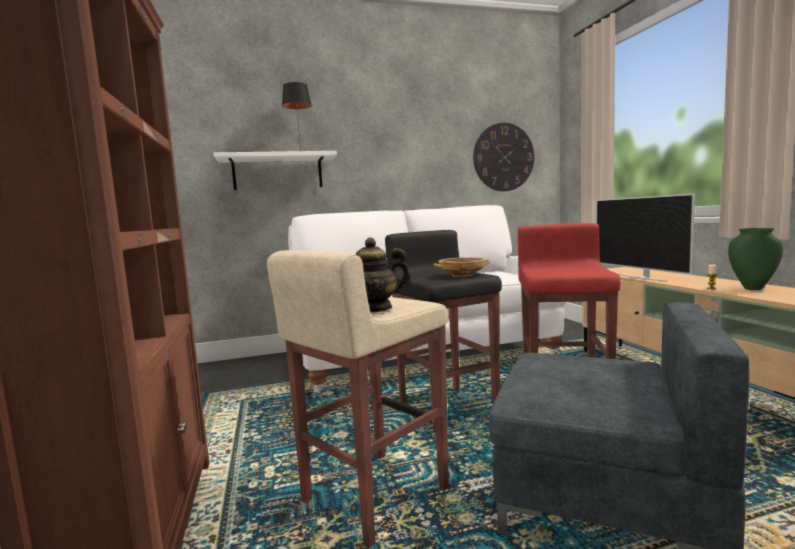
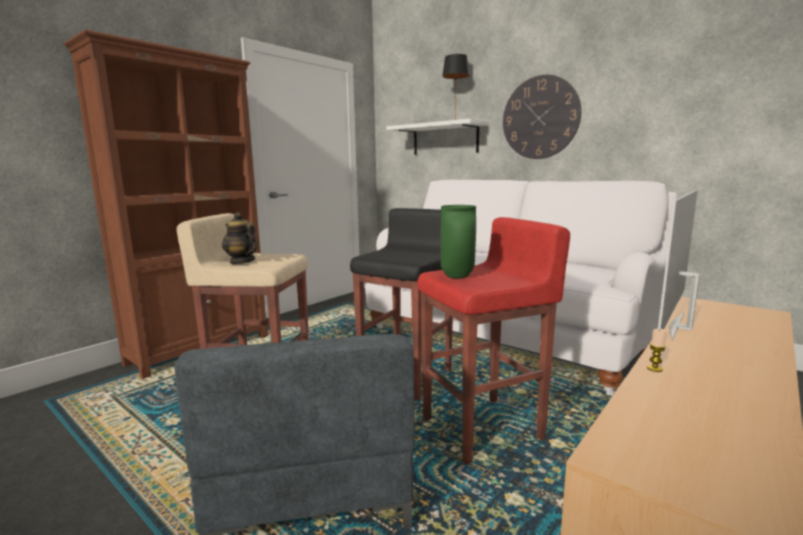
camera: 55 degrees right, 5 degrees up
(462, 275) = (408, 257): beige bowl -> none
(503, 157) = (720, 108): wall clock -> wall clock (540, 118)
(753, 288) = (710, 397): green vase -> green vase (458, 276)

